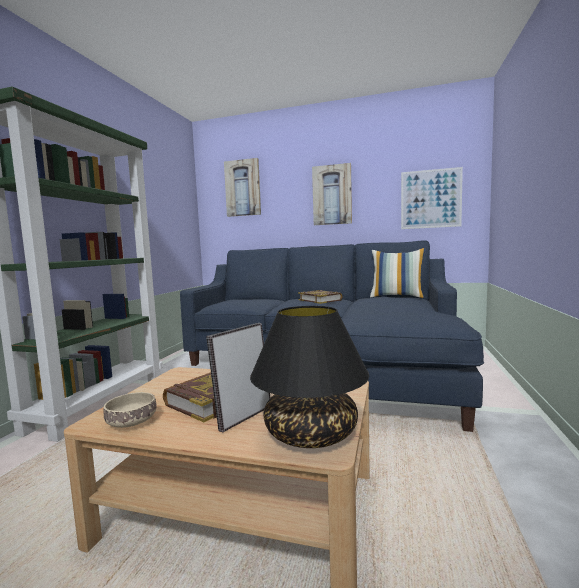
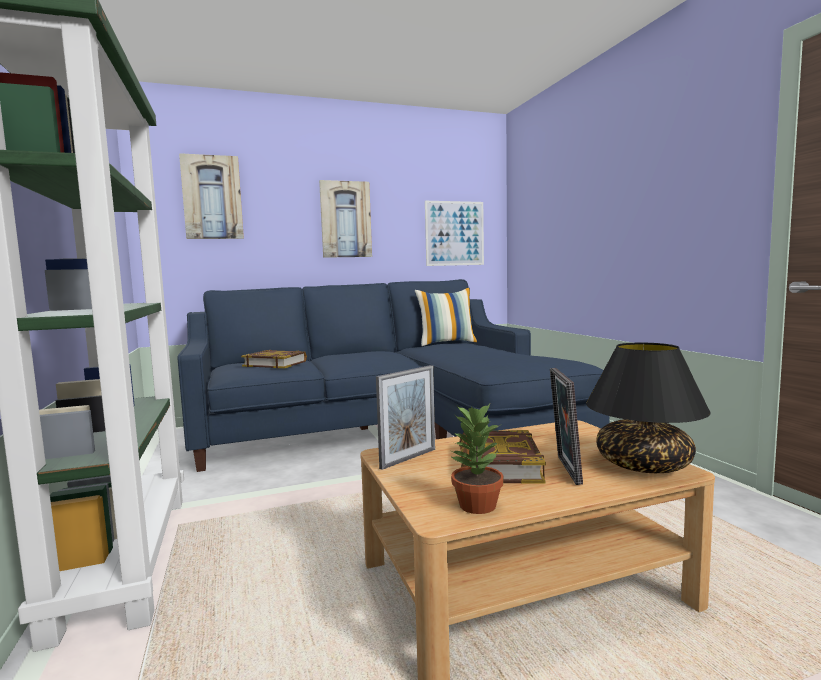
camera: 35 degrees left, 0 degrees up
(130, 422) = (476, 505): beige bowl -> potted plant
(182, 379) = (408, 458): none -> picture frame
(320, 300) = (372, 353): book -> book (275, 364)

